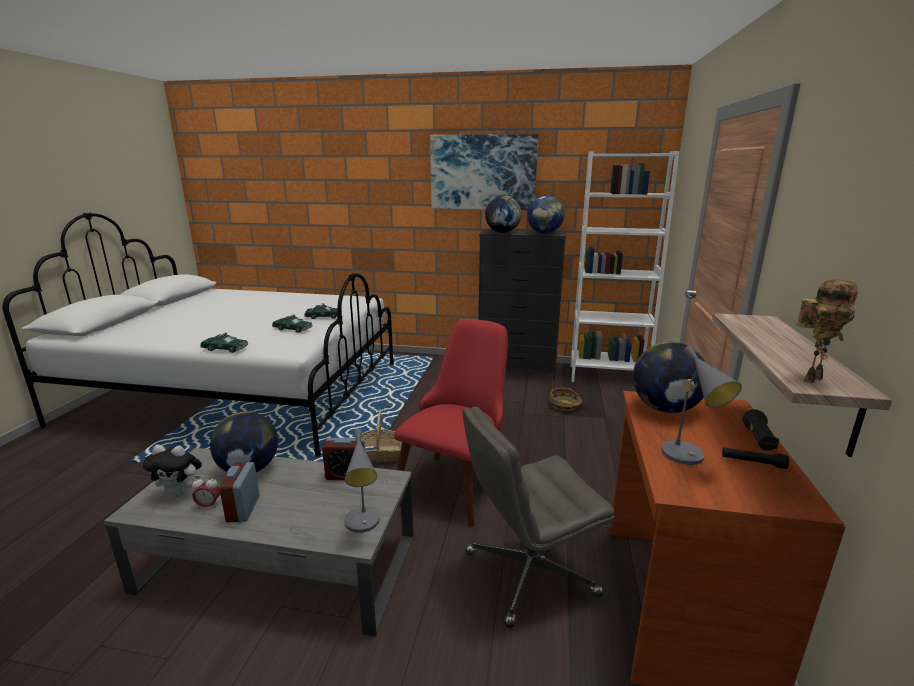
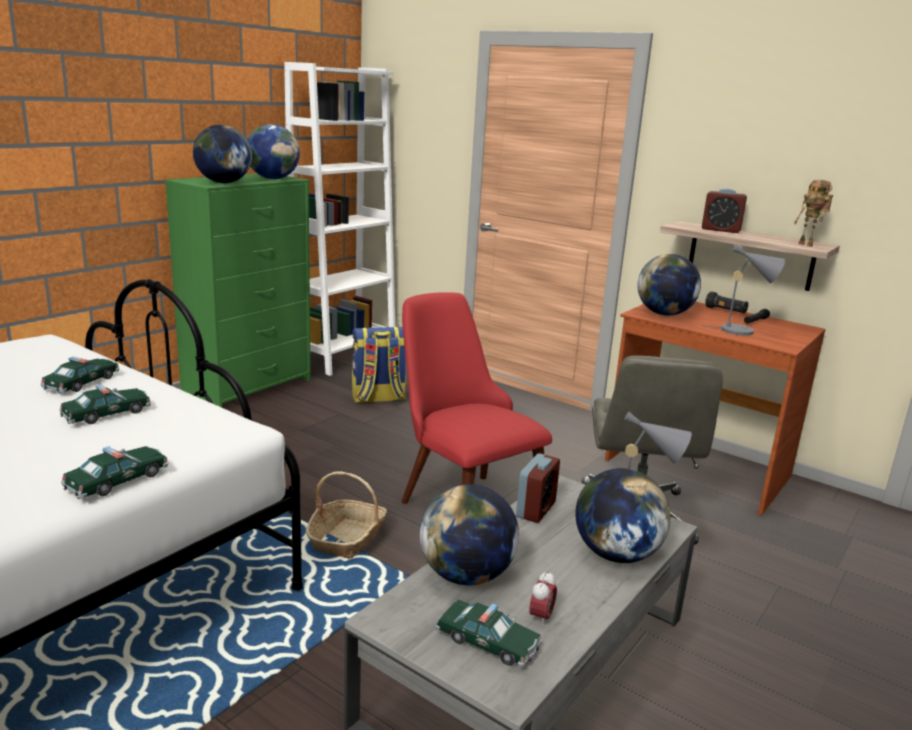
camera: 65 degrees left, 0 degrees up
(180, 492) = (487, 642): plush toy -> toy car
(243, 509) = (566, 590): alarm clock -> alarm clock (720, 230)
(299, 521) = (616, 554): none -> globe
(483, 172) = (150, 86): picture -> none
(518, 368) = (249, 387): black dresser -> green dresser
(565, 405) = (378, 398): basket -> backpack
(810, 378) = (807, 245): toy robot -> toy robot turned 150 degrees clockwise

